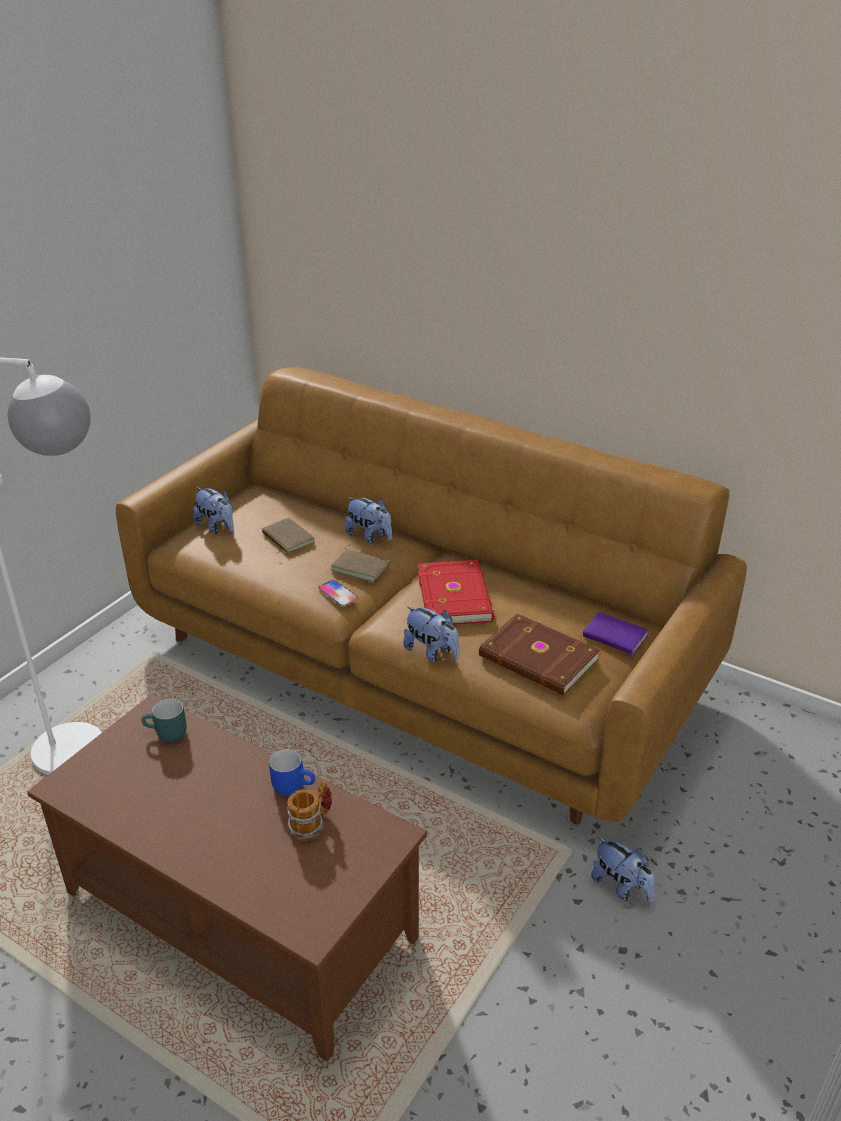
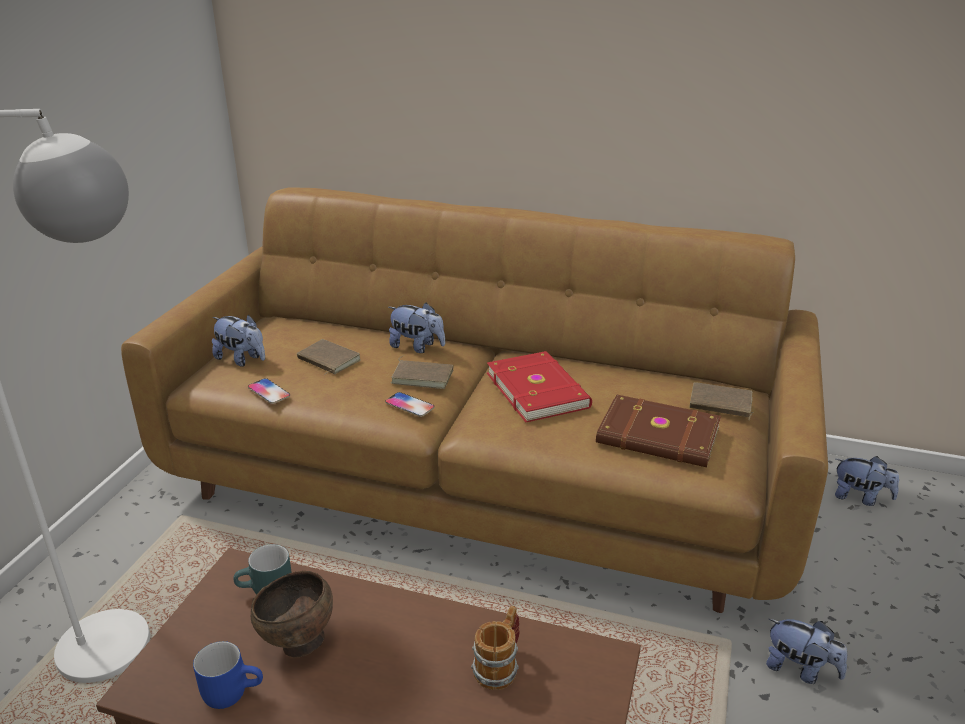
camera: 15 degrees left, 5 degrees down
(174, 777) = (297, 644): none -> brown bowl
(227, 562) = (269, 392): none -> phone
(293, 785) = (455, 622): blue mug -> blue mug (232, 690)
(432, 652) = (541, 448): plush toy -> plush toy (860, 497)
(613, 637) = (720, 404): purple book -> brown book

